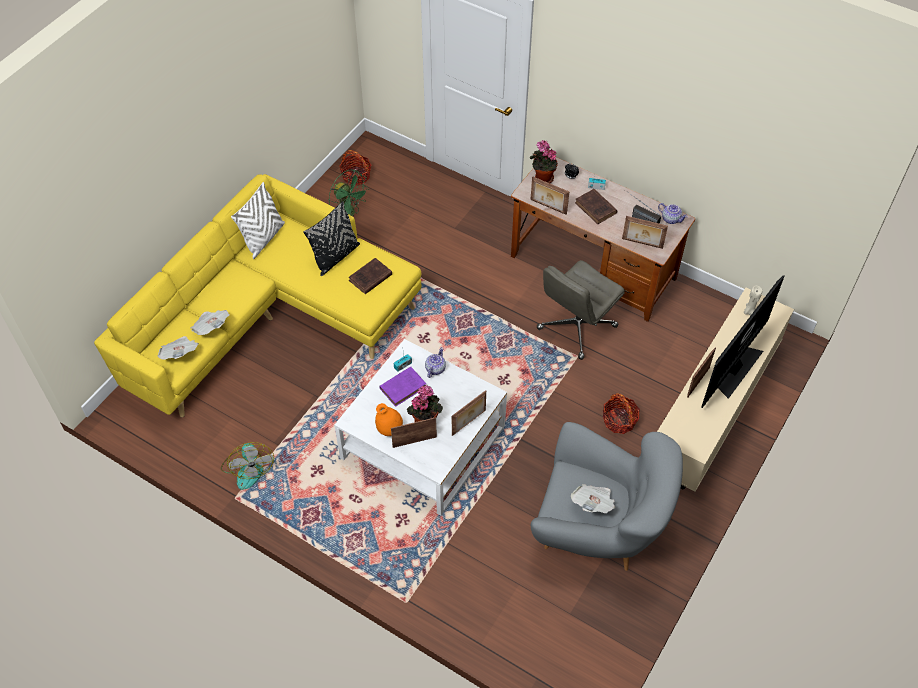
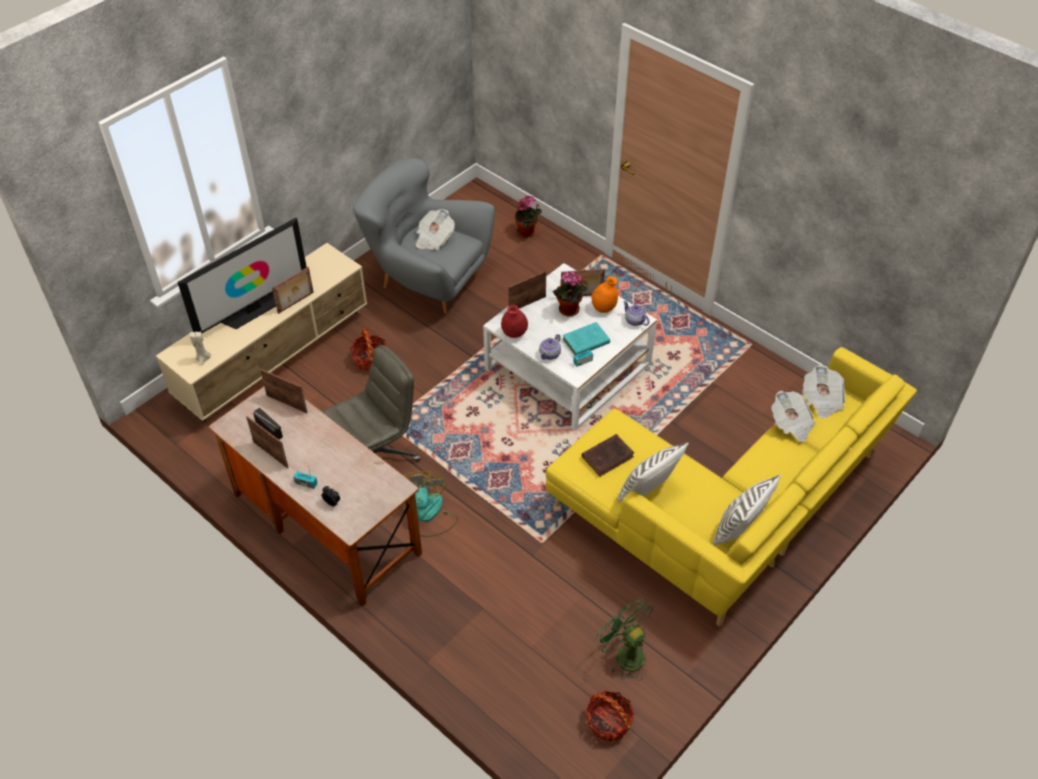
camera: 170 degrees left, 5 degrees down
(248, 468) = (741, 366): fan -> fan (428, 515)
(335, 257) = (648, 490): black pillow -> white pillow
(404, 387) = (584, 342): purple book -> turquoise book
(474, 386) = (514, 333): none -> red vase
(542, 178) = (369, 506): potted plant -> potted plant (527, 233)
(548, 207) = (377, 464): picture frame -> picture frame (271, 454)
(596, 209) = (319, 454): brown book -> none
(670, 219) = (237, 428): teapot -> teapot (635, 321)

